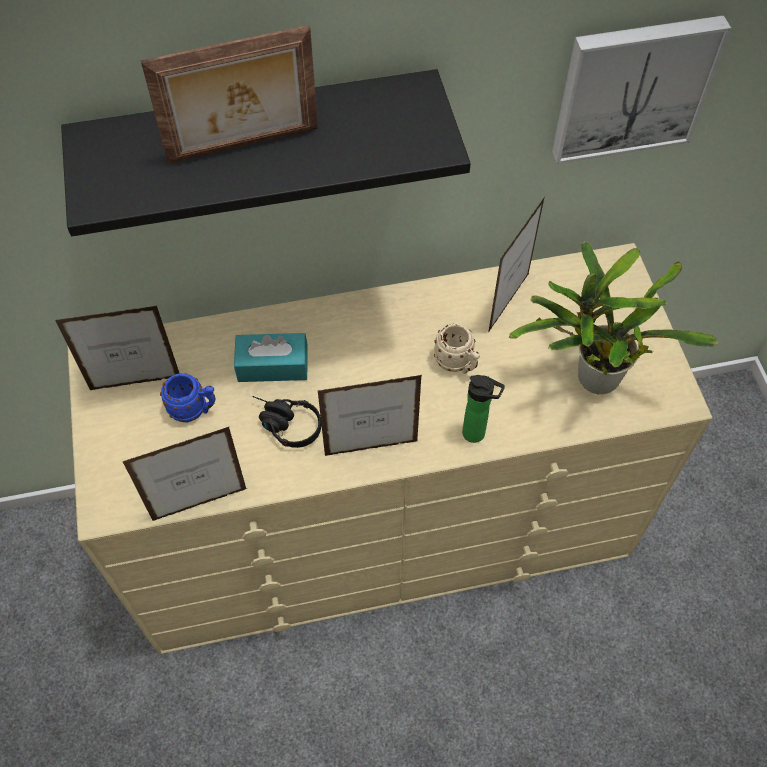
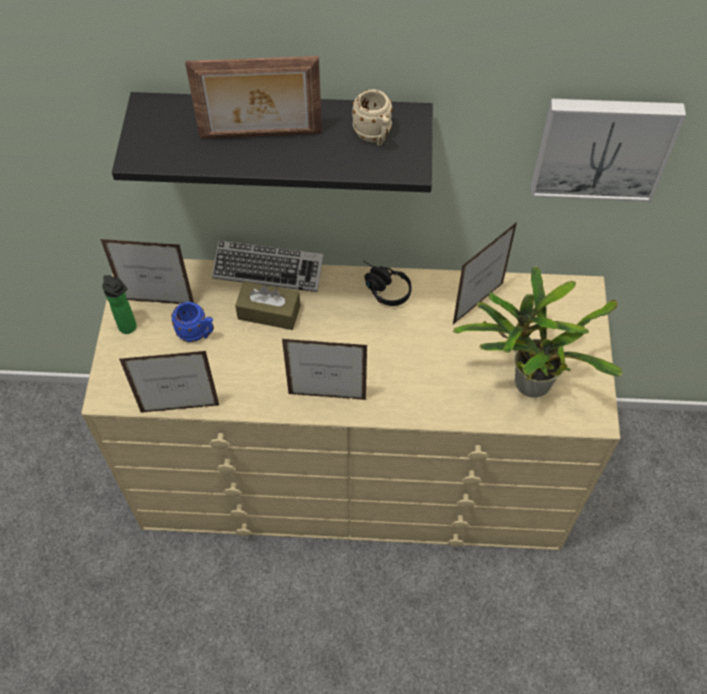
camera: 15 degrees right, 0 degrees up
(257, 316) = (268, 270): none -> keyboard
(273, 365) = (269, 312): turquoise tissue box -> brown tissue box
(284, 425) = (263, 362): black headphones -> black headphones (382, 288)
(457, 364) = (418, 345): beige mug -> beige mug (374, 136)
(477, 434) = (416, 406): bottle -> bottle (129, 328)

